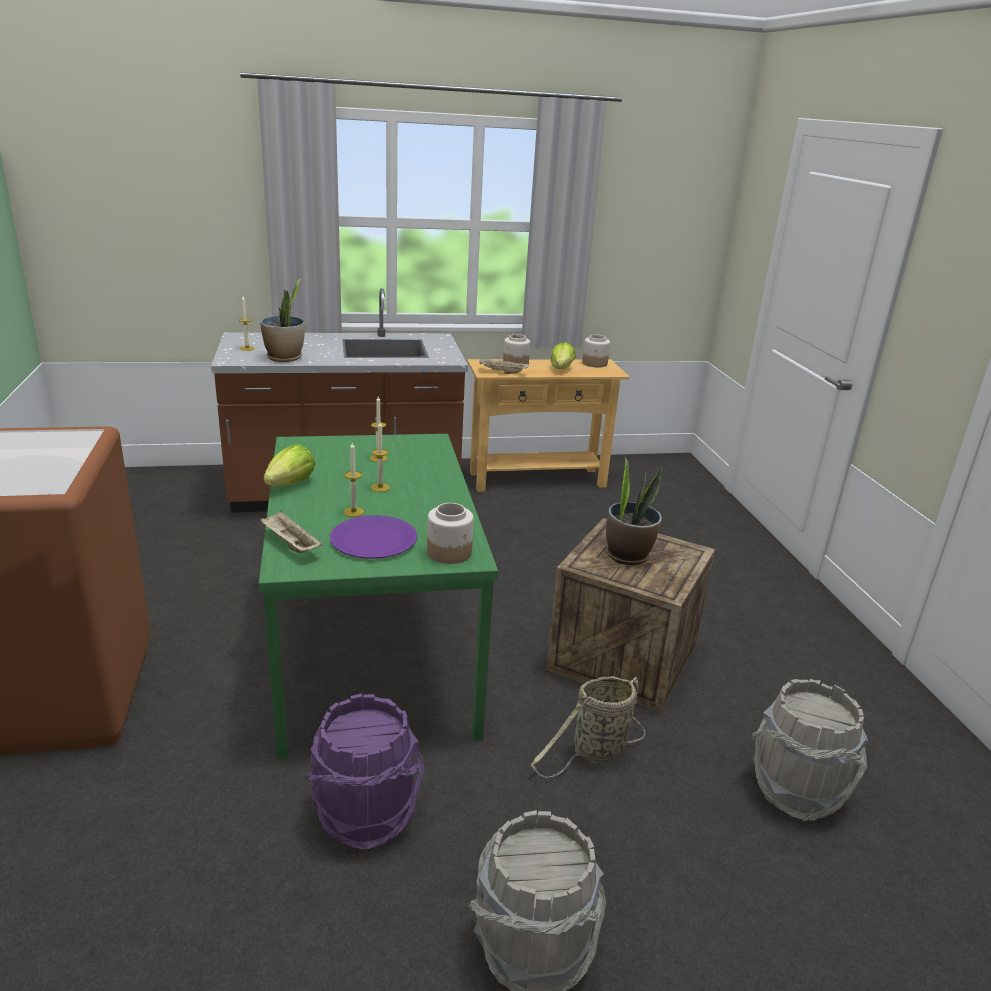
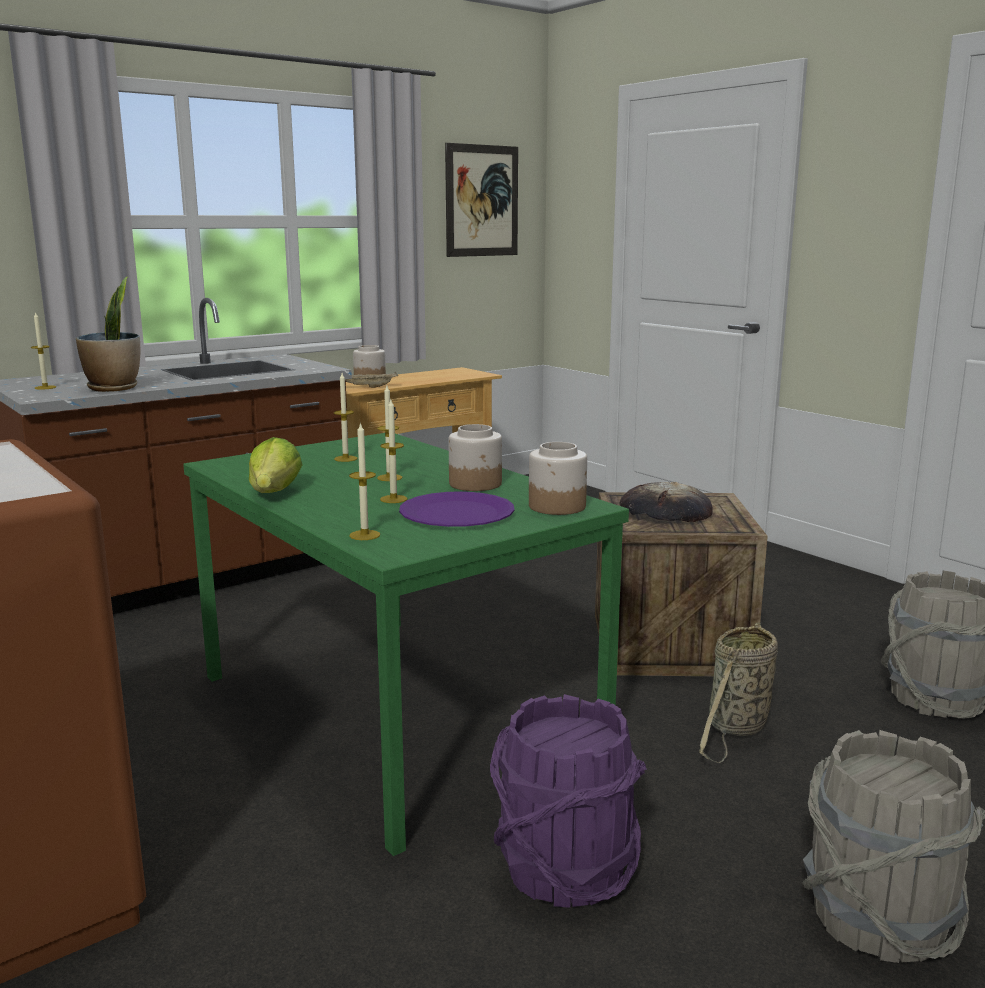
camera: 25 degrees left, 10 degrees down
(290, 544) = (364, 535): beige tray -> candle
(561, 369) = (425, 378): lettuce -> none
(595, 363) = (452, 371): jar -> jar (476, 484)
(628, 555) = (665, 512): potted plant -> bread
(662, 212) = (482, 201): none -> picture

